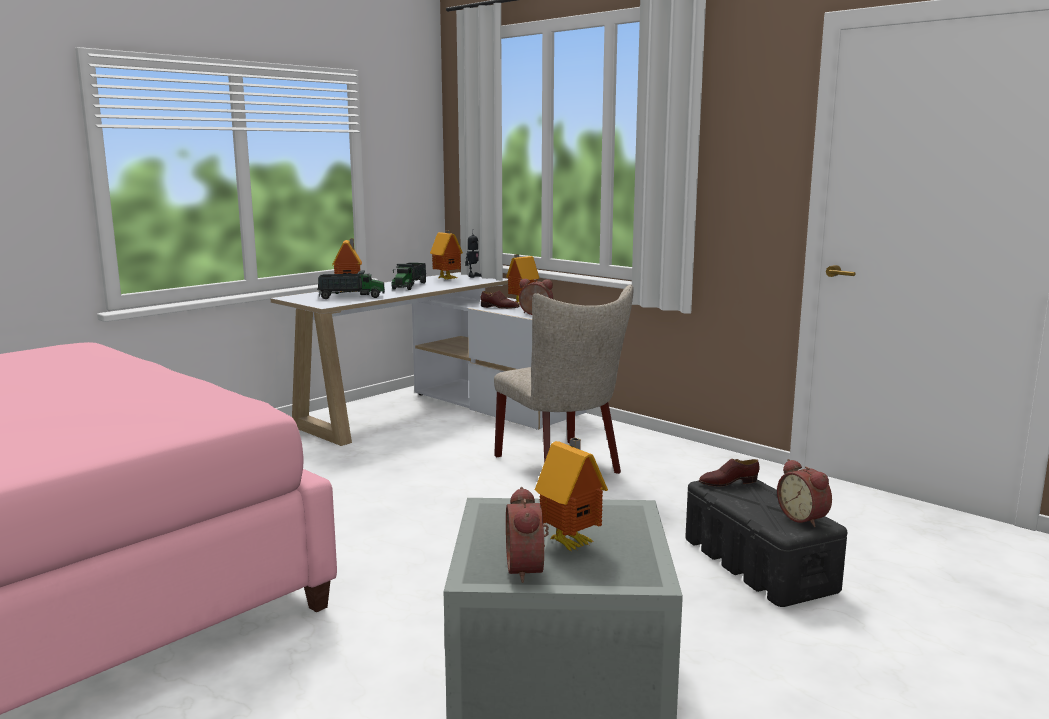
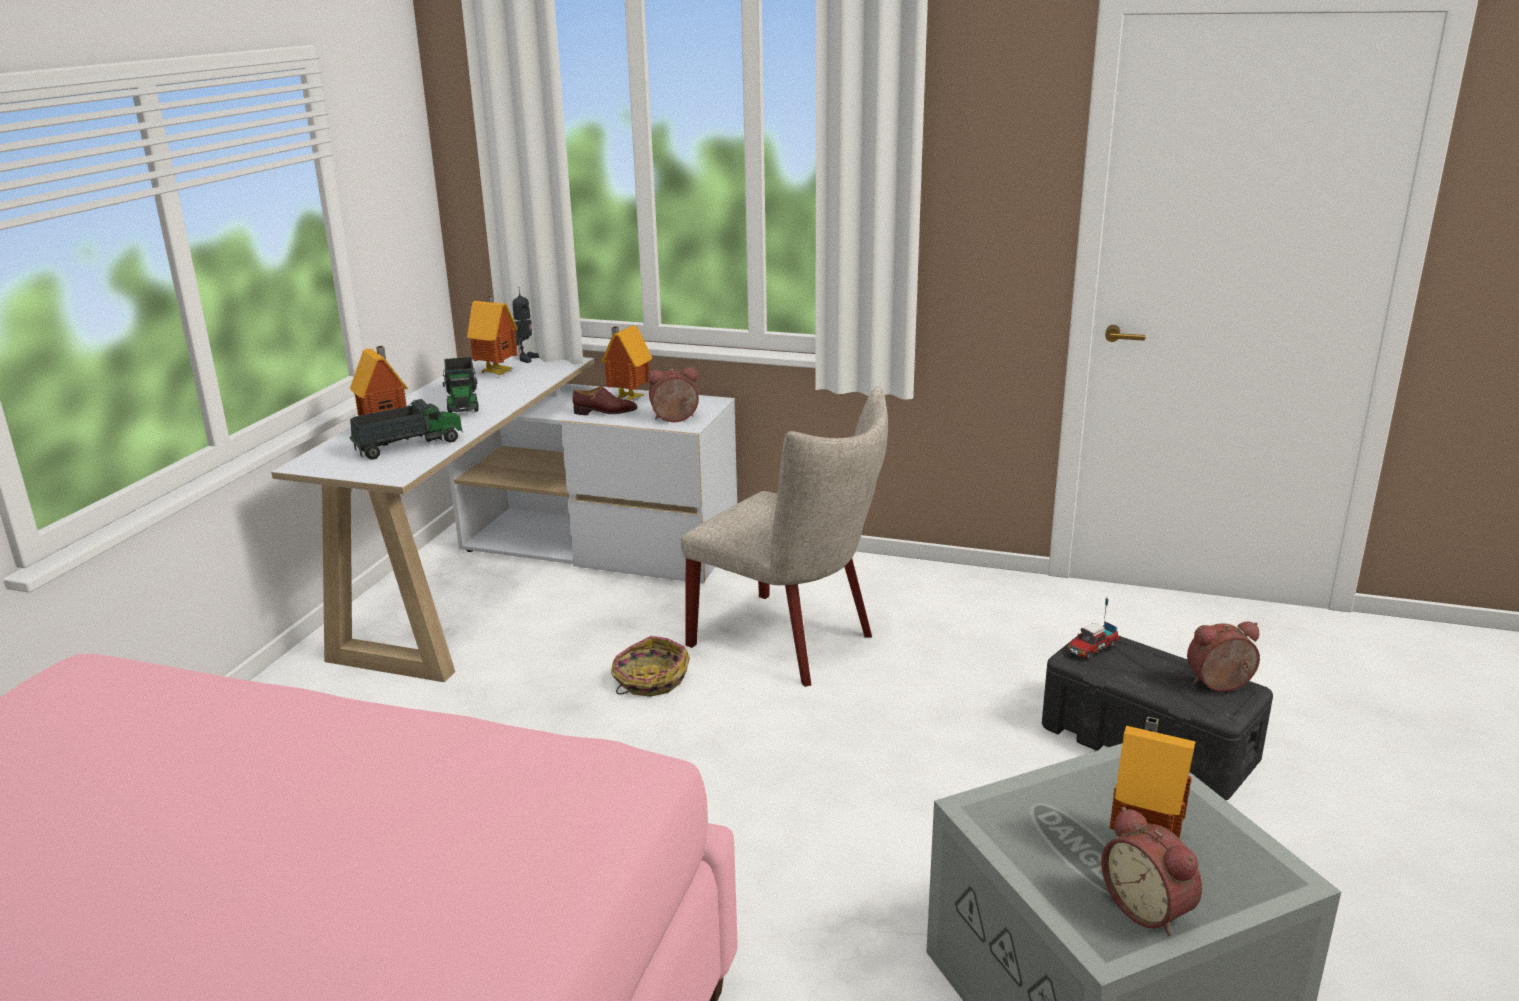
camera: 25 degrees left, 10 degrees up
(454, 466) = (649, 680): none -> basket
(728, 482) = (1092, 649): brown shoe -> toy truck
(804, 518) = (1220, 686): alarm clock -> alarm clock turned 135 degrees clockwise

